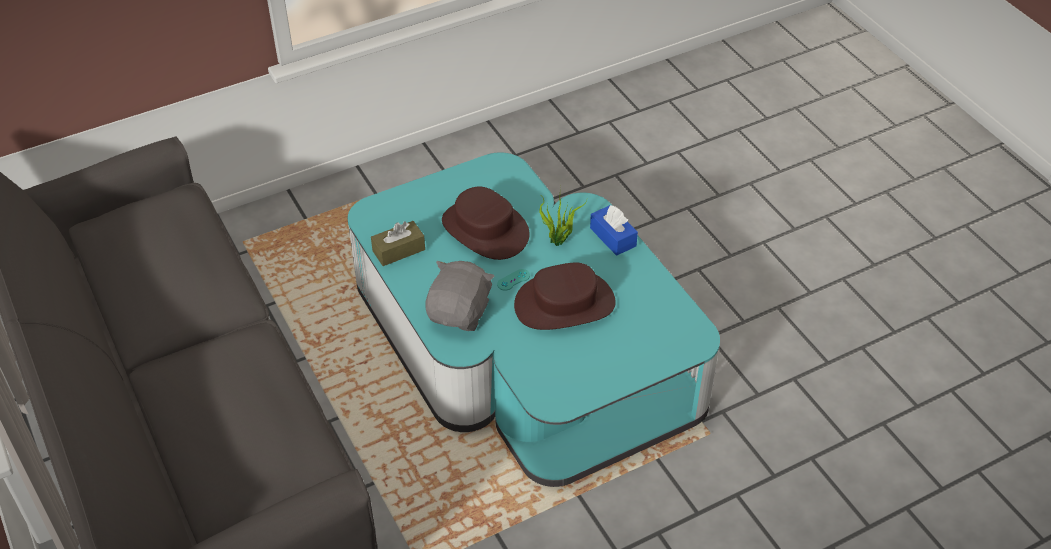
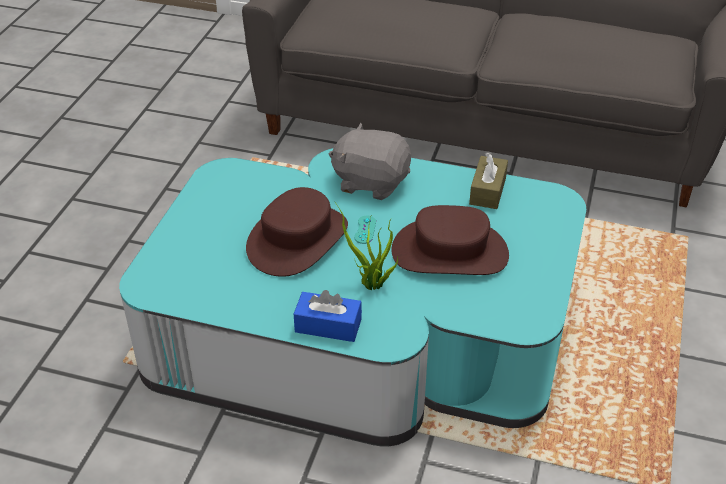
camera: 135 degrees right, 5 degrees down
(460, 312) = (371, 182): grey plush toy -> grey plush toy turned 135 degrees clockwise

